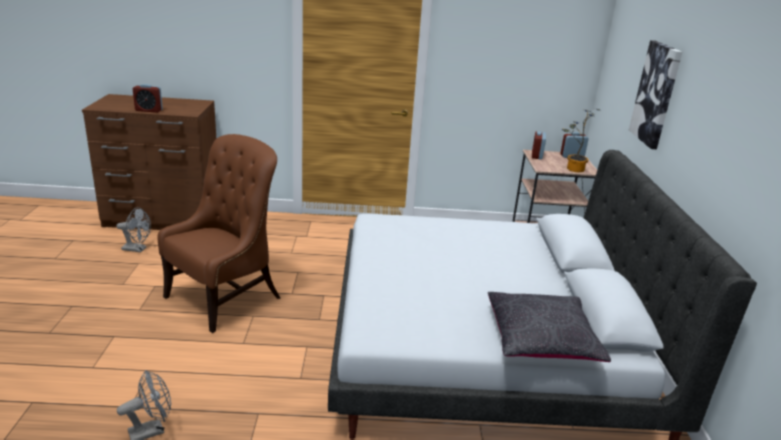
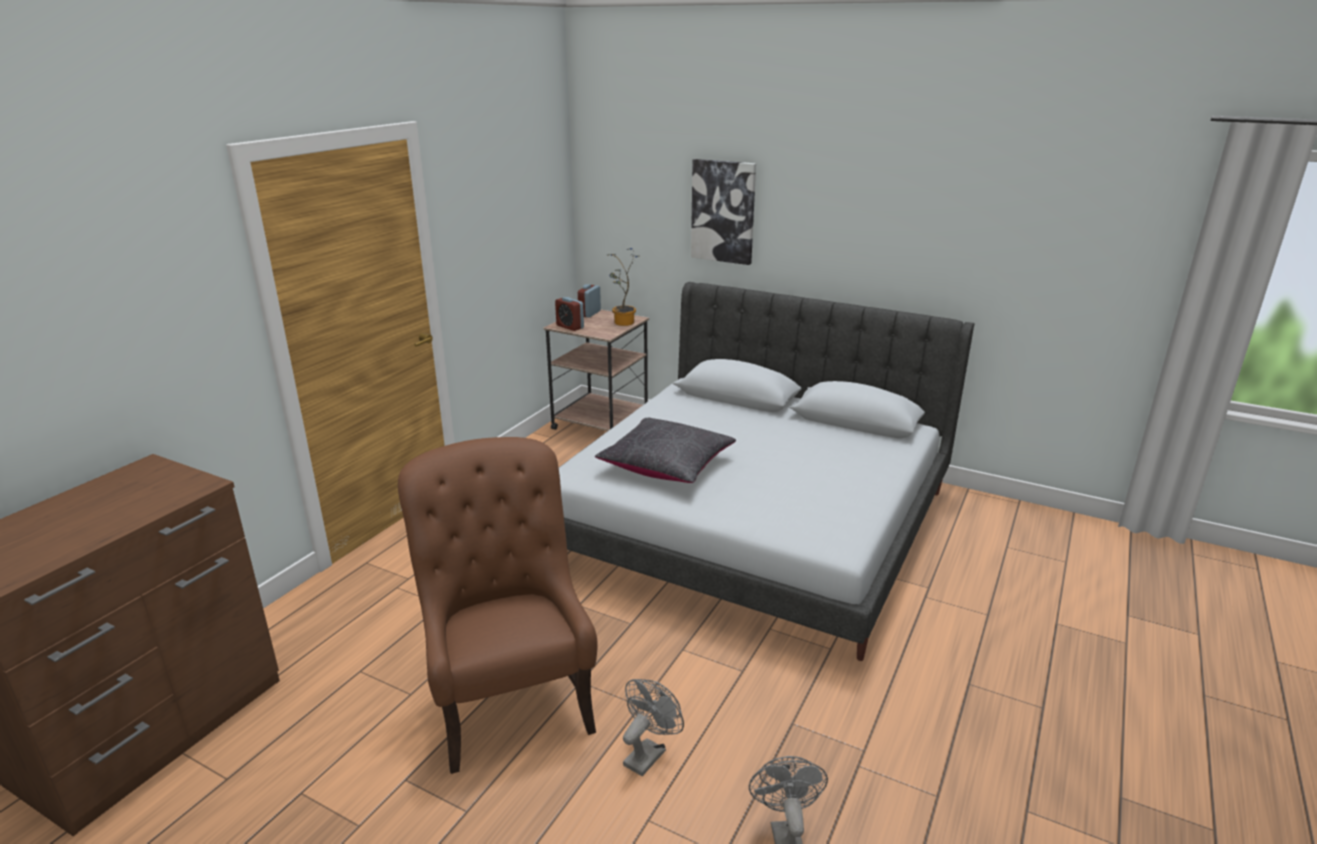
camera: 60 degrees left, 0 degrees up
(138, 249) = (242, 786): grey fan -> grey fan (648, 753)
(149, 110) = (118, 525): alarm clock -> none
(541, 340) = (881, 459): black pillow -> black pillow (666, 465)

